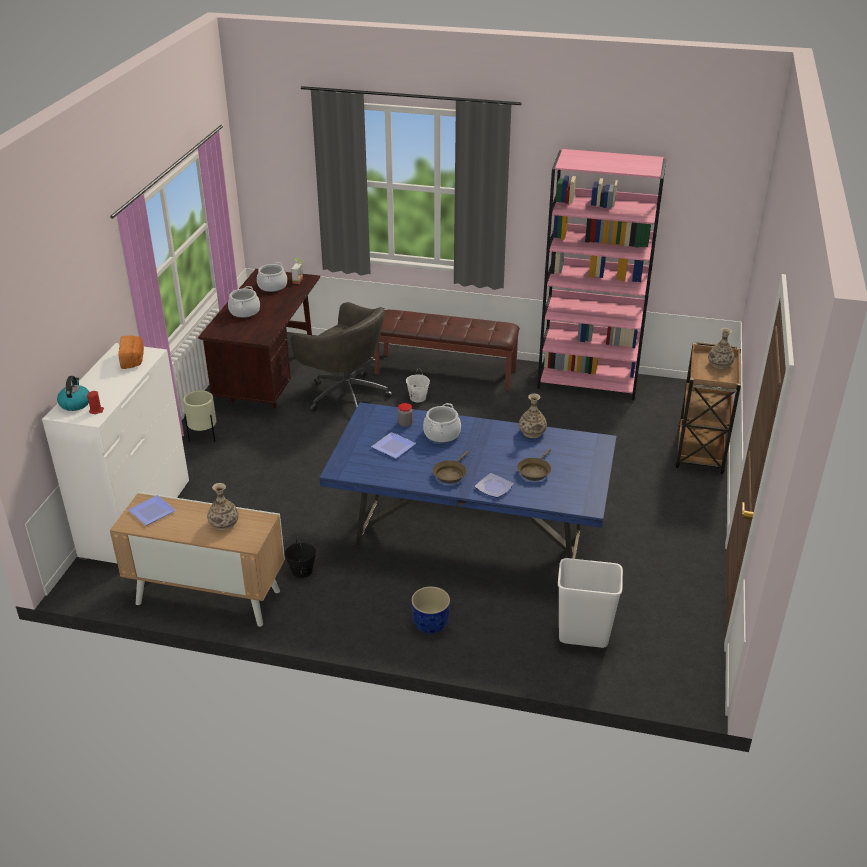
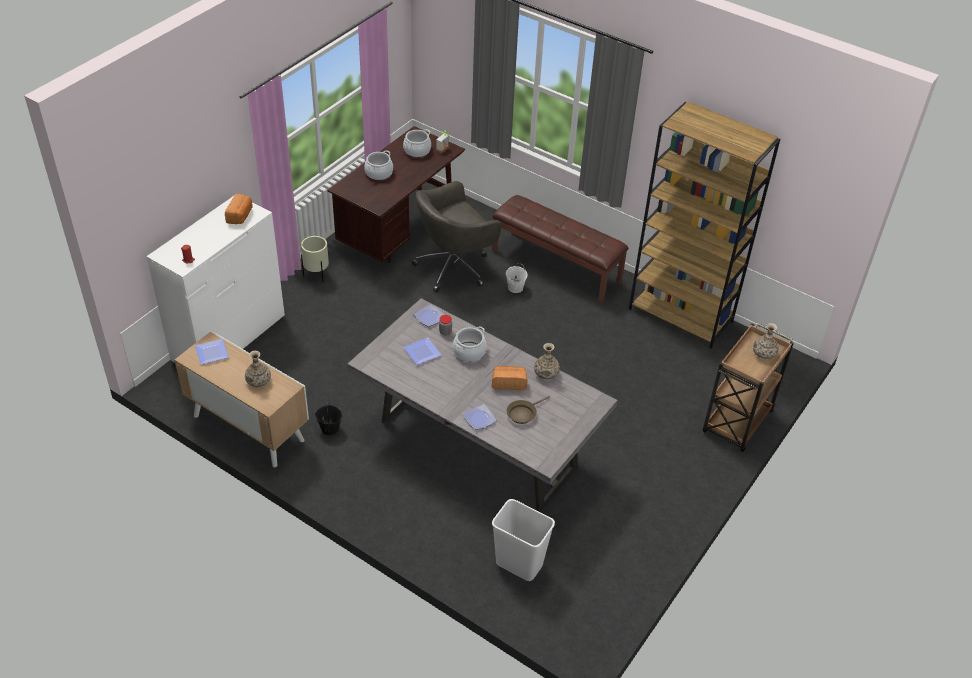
camera: 20 degrees right, 10 degrees up
(75, 403) = (177, 248): kettle -> none
(345, 395) = (454, 267): grey office chair -> grey office chair turned 90 degrees clockwise
(380, 416) = (429, 318): none -> plate
(431, 624) = (404, 511): blue planter -> none
(450, 474) = (452, 394): brown frying pan -> none
(468, 541) = (477, 445): blue dining table -> grey dining table
(501, 449) = (509, 383): none -> bread
(588, 381) = (681, 315): pink bookcase -> brown bookcase

